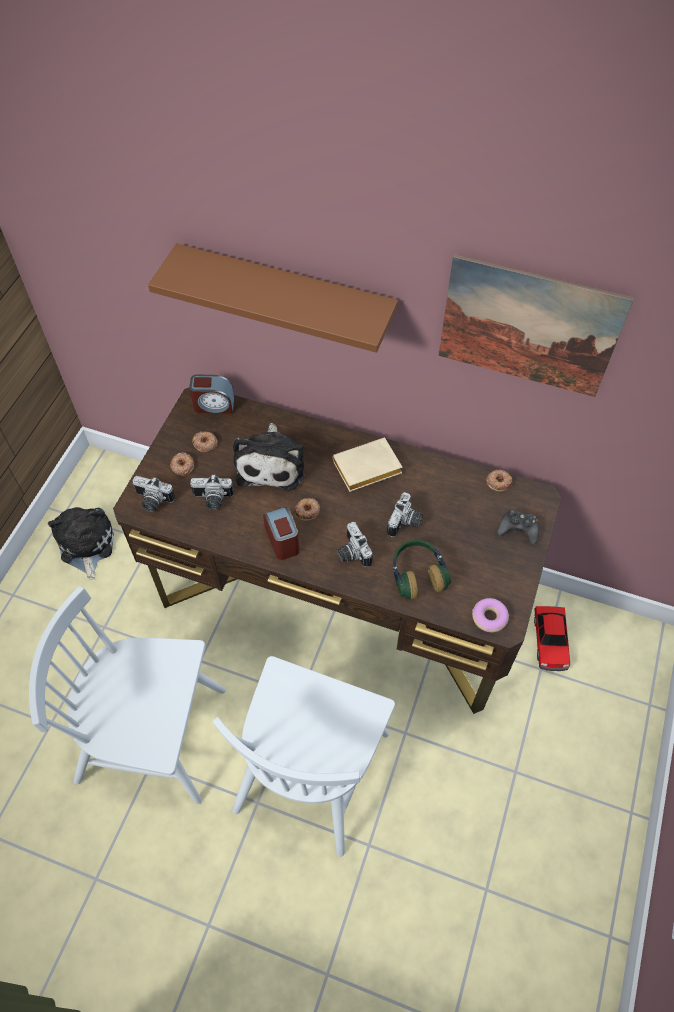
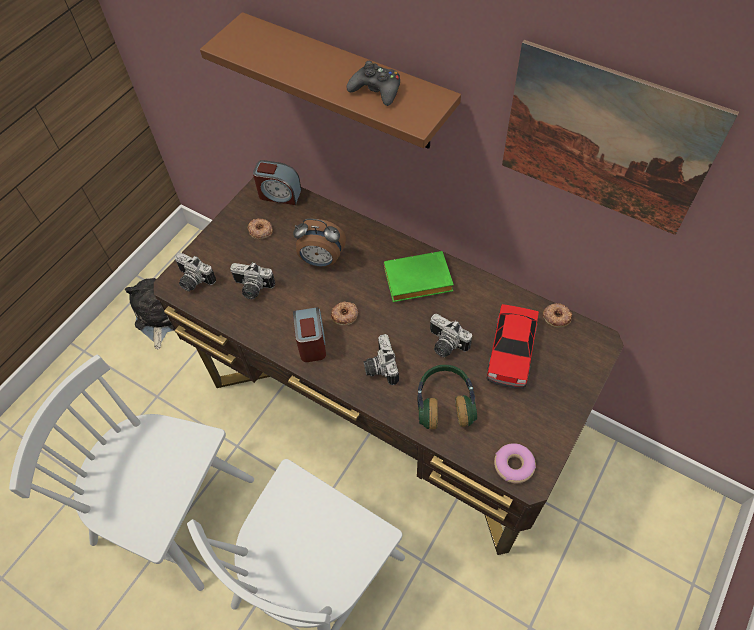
camera: 15 degrees right, 0 degrees up
(182, 466) = (232, 250): donut -> none
(272, 463) = (321, 260): plush toy -> alarm clock
(366, 470) = (416, 282): beige book -> green book
(405, 523) = (445, 345): camera -> camera turned 90 degrees clockwise
(518, 529) = (567, 372): black game controller -> black game controller (376, 90)
(550, 641) = (595, 493): toy car -> toy car (511, 351)

